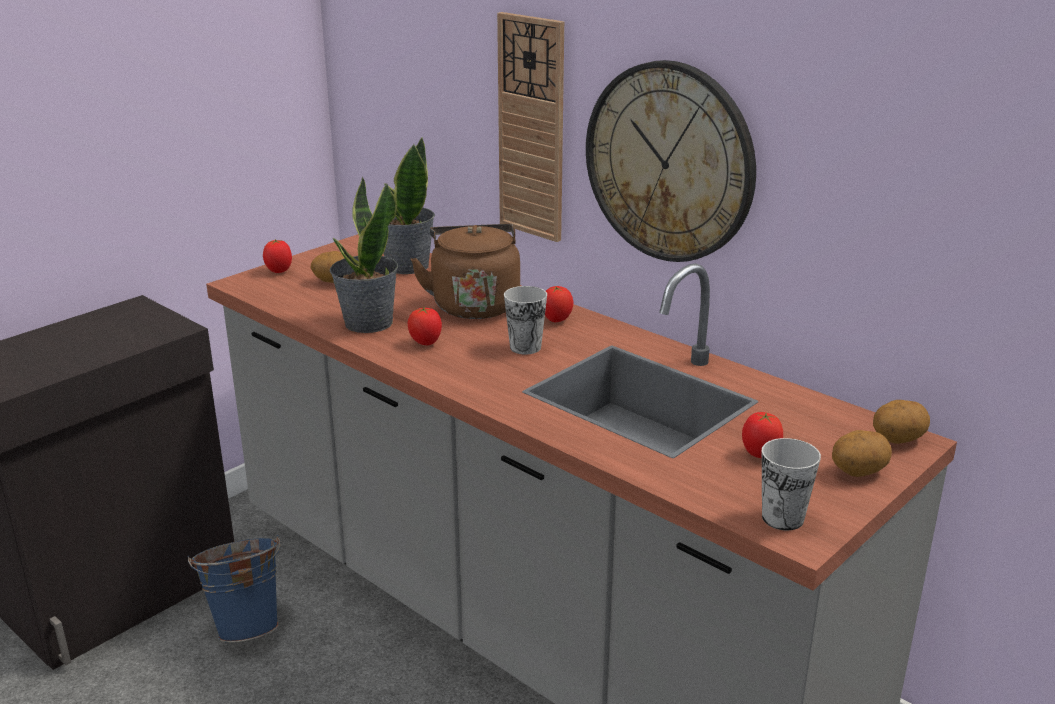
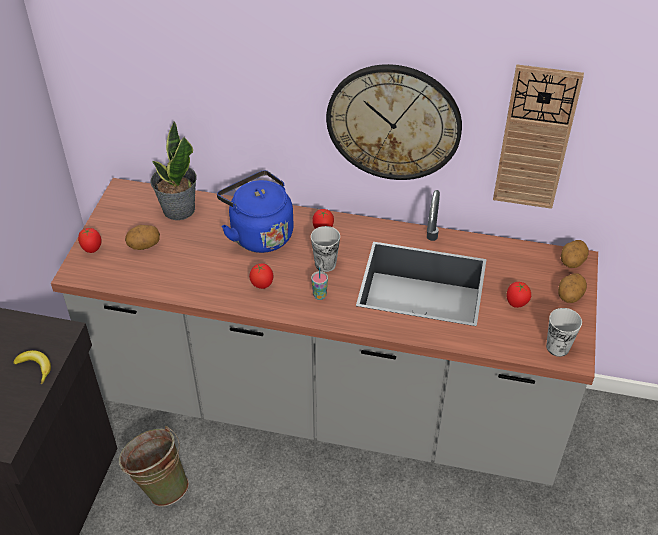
camera: 30 degrees left, 20 degrees up
(114, 345) = (36, 367): none -> banana
(247, 625) = (159, 485): blue bucket -> green bucket
(368, 323) = (207, 280): potted plant -> none
(474, 304) = (259, 234): brown kettle -> blue kettle
(485, 370) = (319, 295): none -> cup
(532, 128) = (271, 105): wall clock -> wall clock (535, 139)

